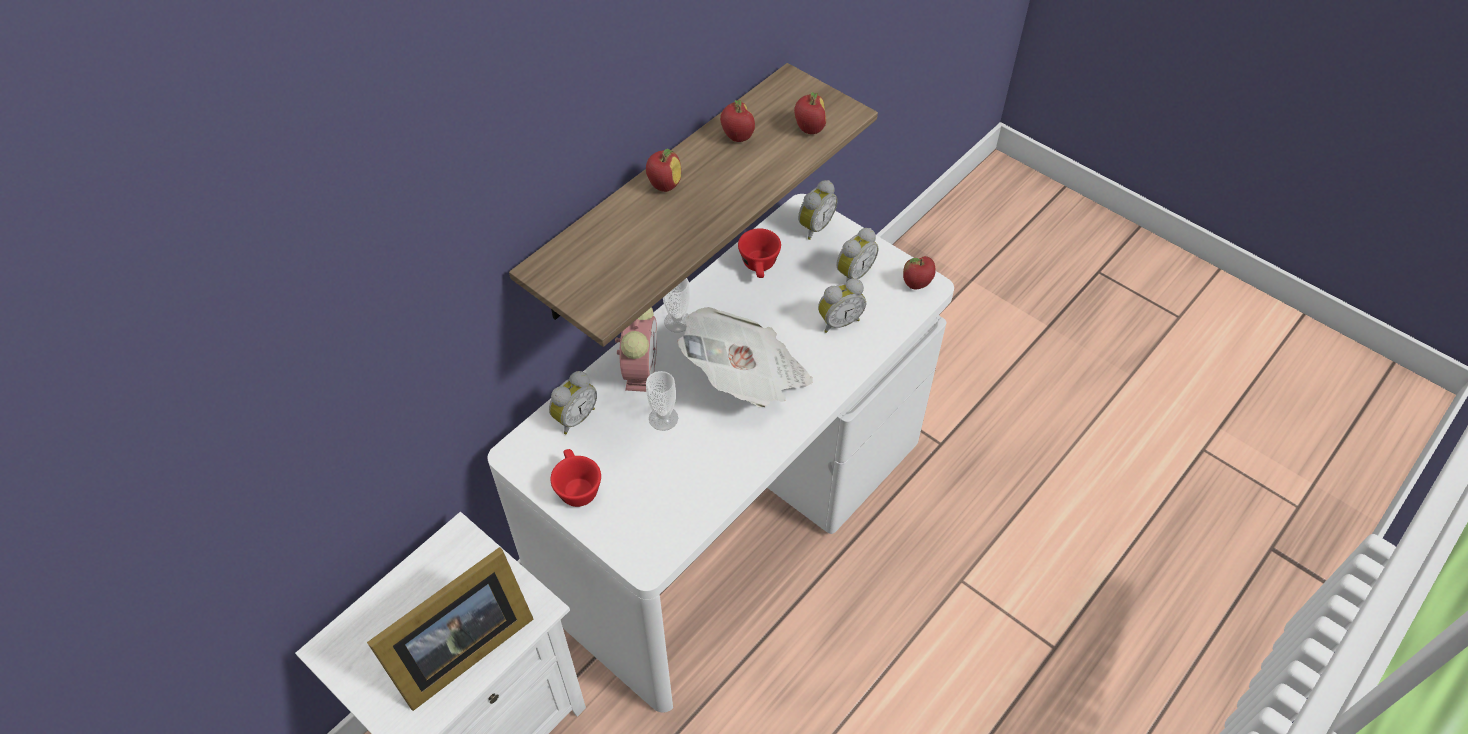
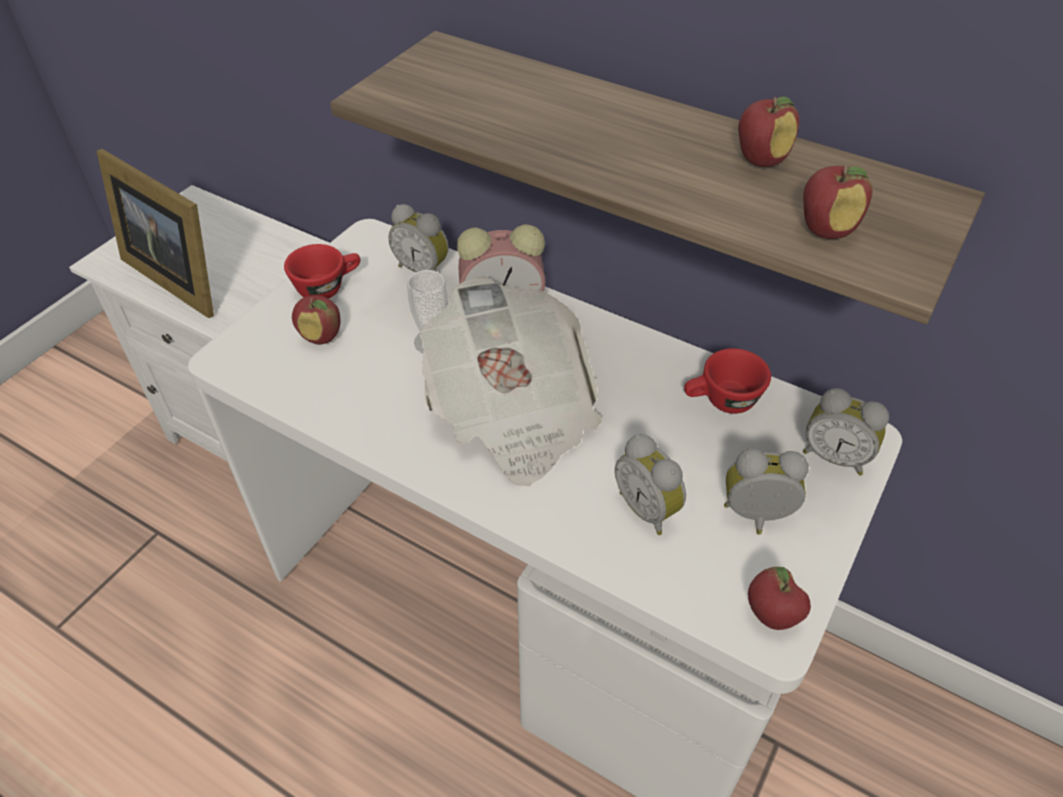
camera: 80 degrees right, 5 degrees down
(664, 185) = (623, 110): apple -> apple (322, 336)
(677, 321) = (591, 332): cup -> none
(852, 274) = (756, 517): alarm clock -> alarm clock turned 150 degrees clockwise

